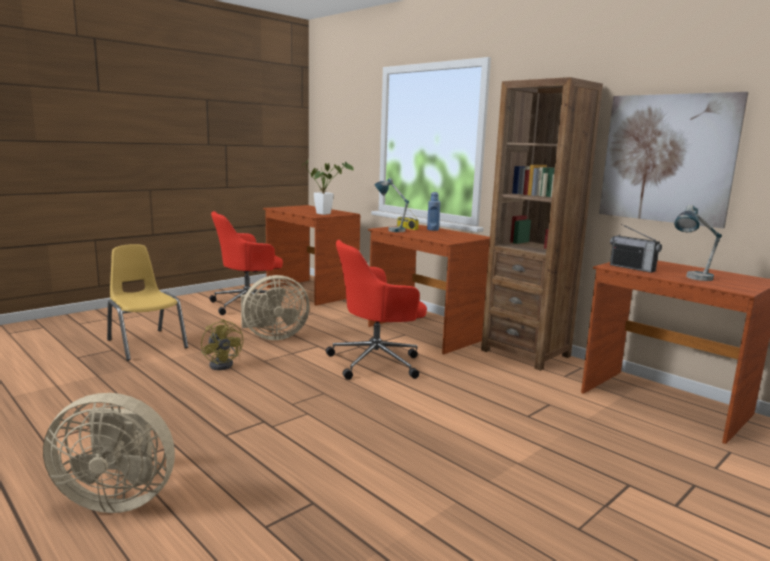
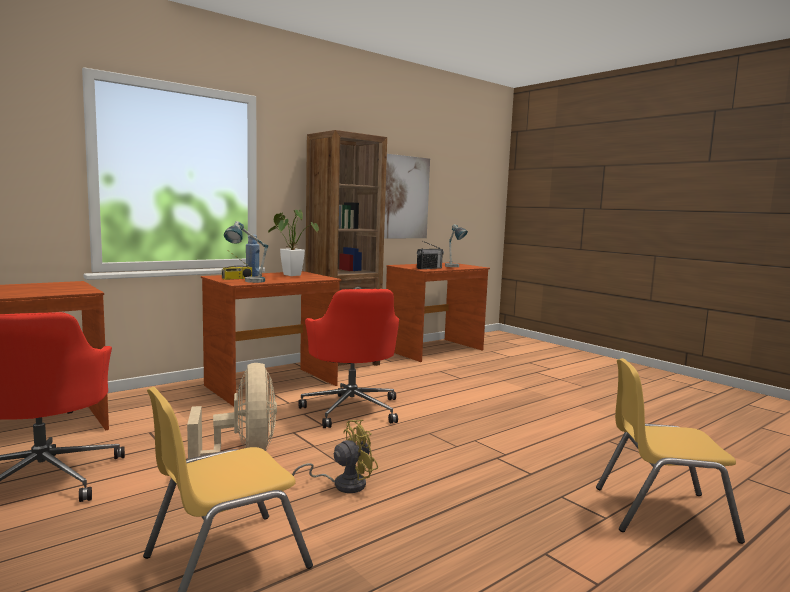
camera: 85 degrees left, 5 degrees down
(118, 498) = (662, 512): beige fan -> yellow chair
(326, 213) = (63, 287): potted plant -> potted plant (290, 274)

